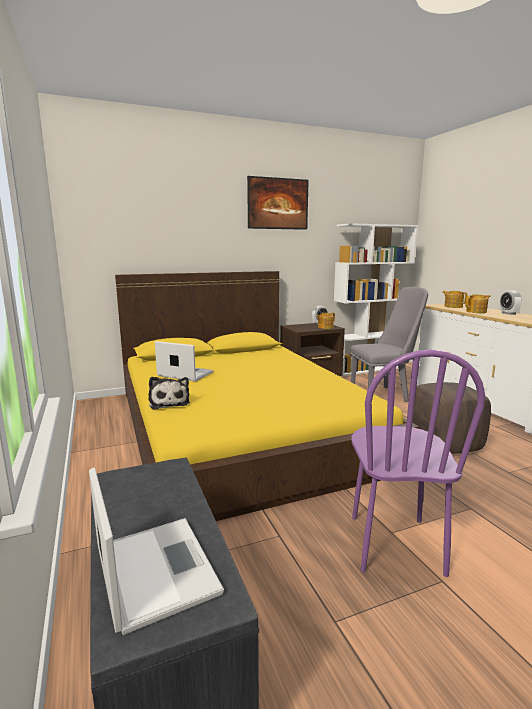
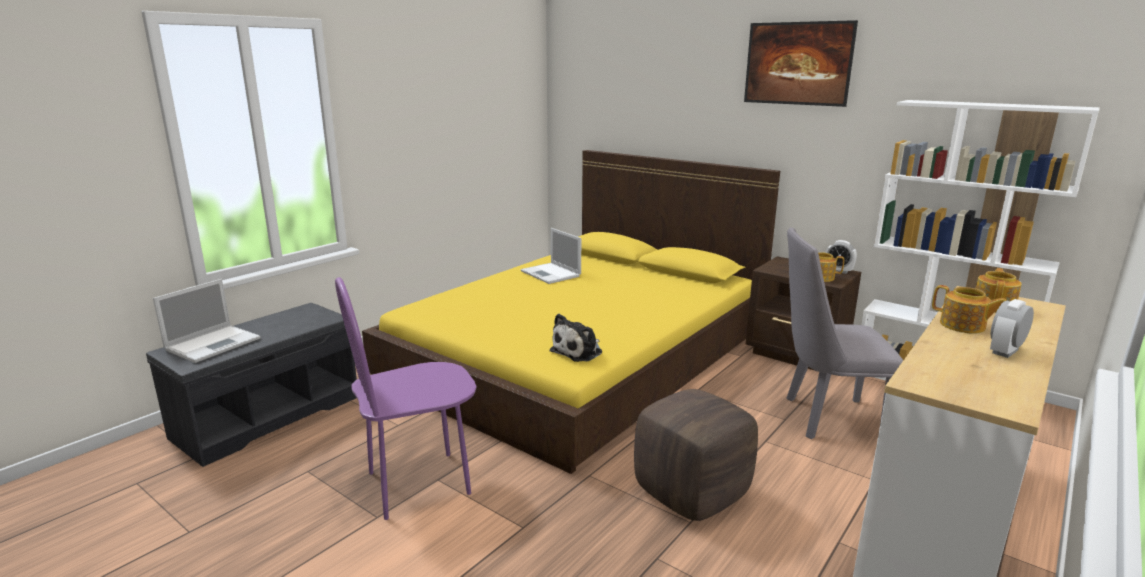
camera: 60 degrees right, 5 degrees up
(169, 402) = (471, 289): plush toy -> plush toy (579, 351)
(184, 374) = (551, 274): laptop -> laptop turned 150 degrees clockwise
(383, 394) = (824, 418): grey chair -> grey chair turned 135 degrees clockwise

